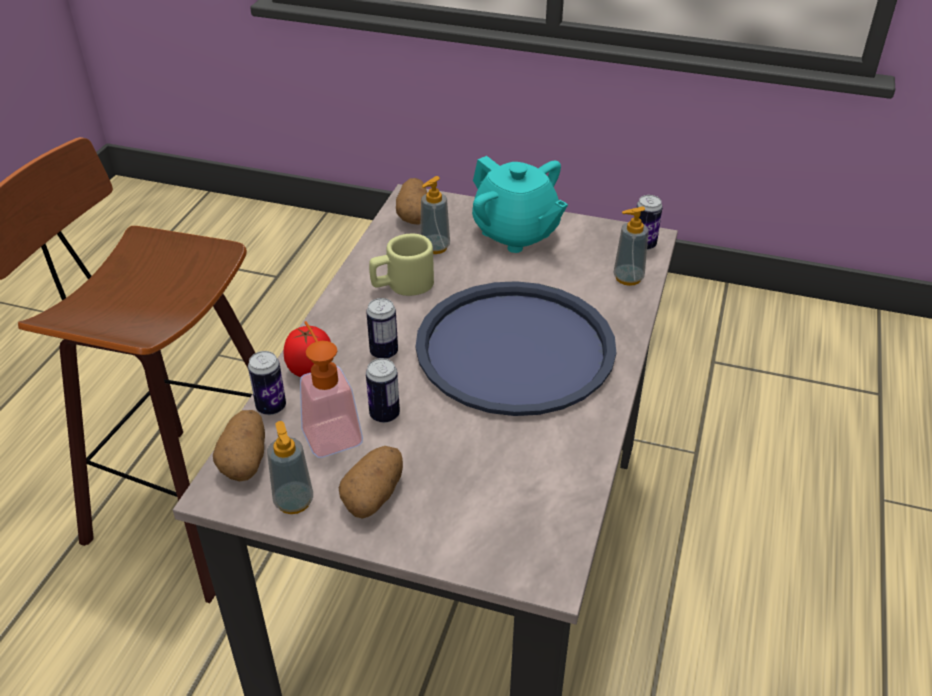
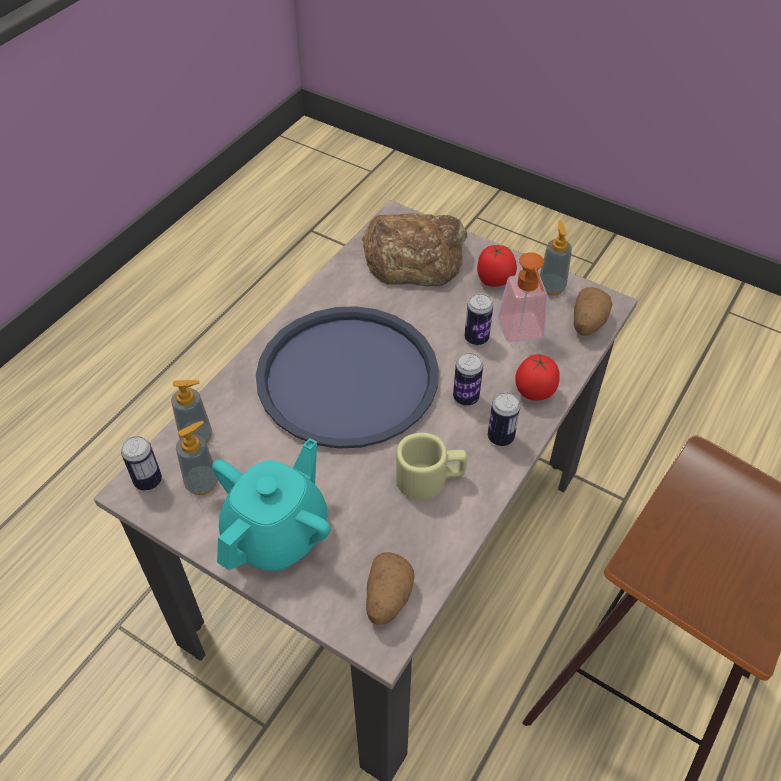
camera: 165 degrees left, 10 degrees up
(271, 407) = (569, 363): can -> can (500, 437)
(374, 495) = (494, 281): potato -> tomato
(435, 247) = (379, 531): soap dispenser -> soap dispenser (202, 483)
(497, 511) = (414, 256): none -> bread
(516, 233) = (277, 533): turquoise teapot -> turquoise teapot turned 60 degrees clockwise

